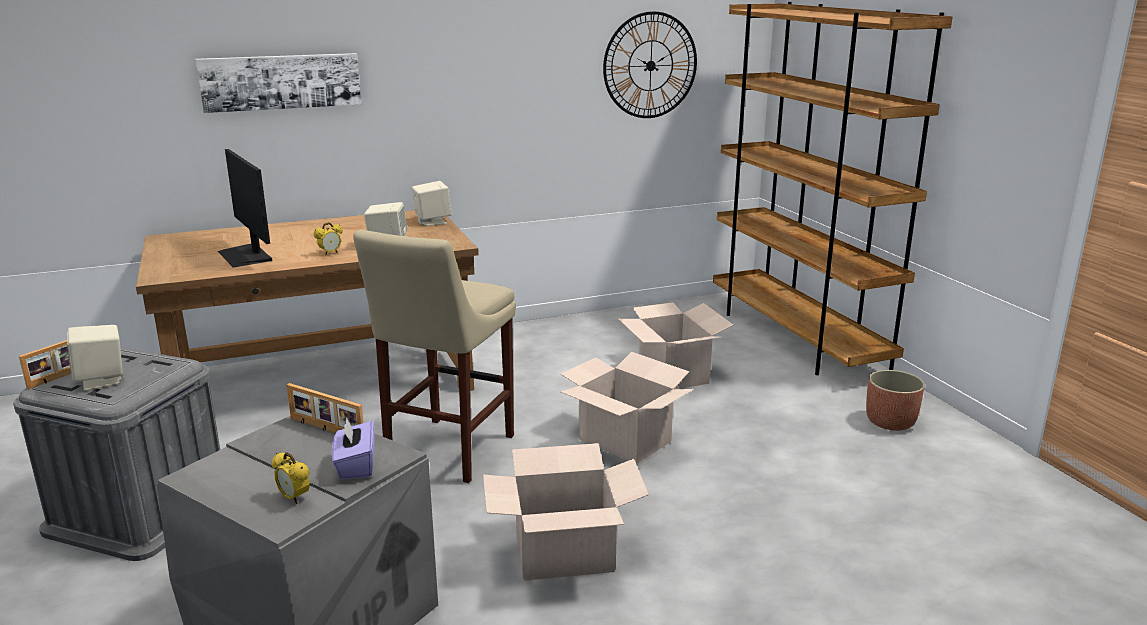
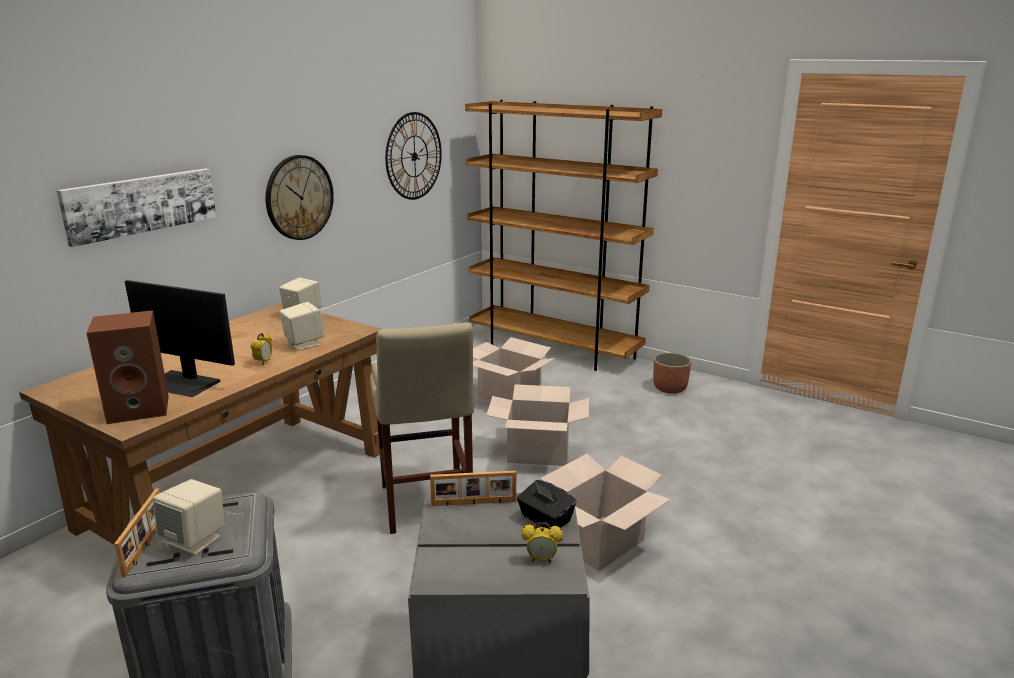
camera: 35 degrees left, 0 degrees up
(187, 266) = (140, 408): none -> brown speaker
(355, 466) = (545, 519): purple tissue box -> black tissue box
(473, 96) = (299, 197): none -> wall clock

